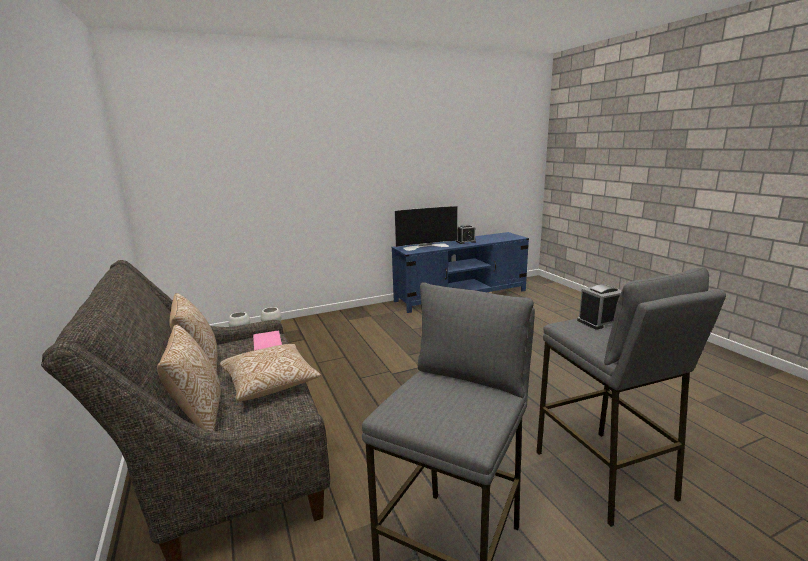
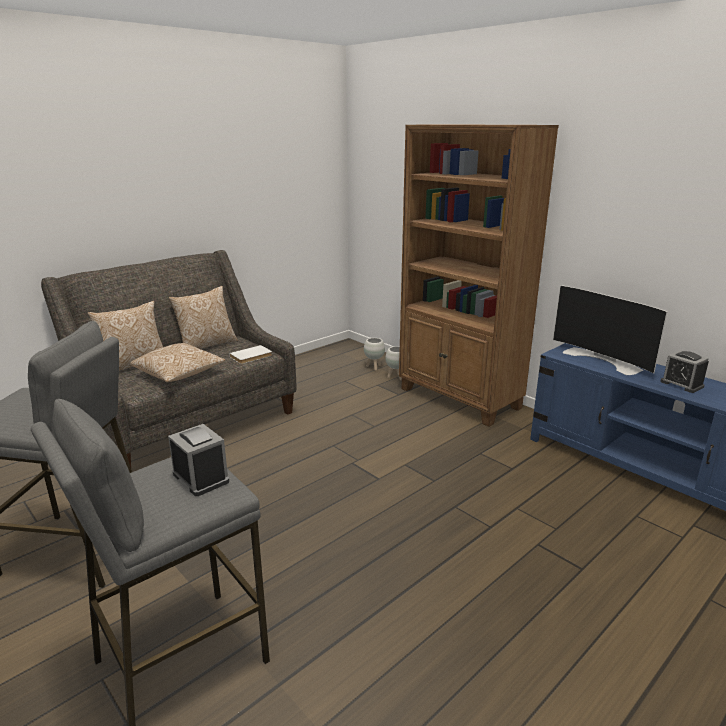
camera: 70 degrees right, 5 degrees up
(269, 343) = (252, 356): pink book -> white book
(336, 320) = (459, 399): none -> brown bookcase

